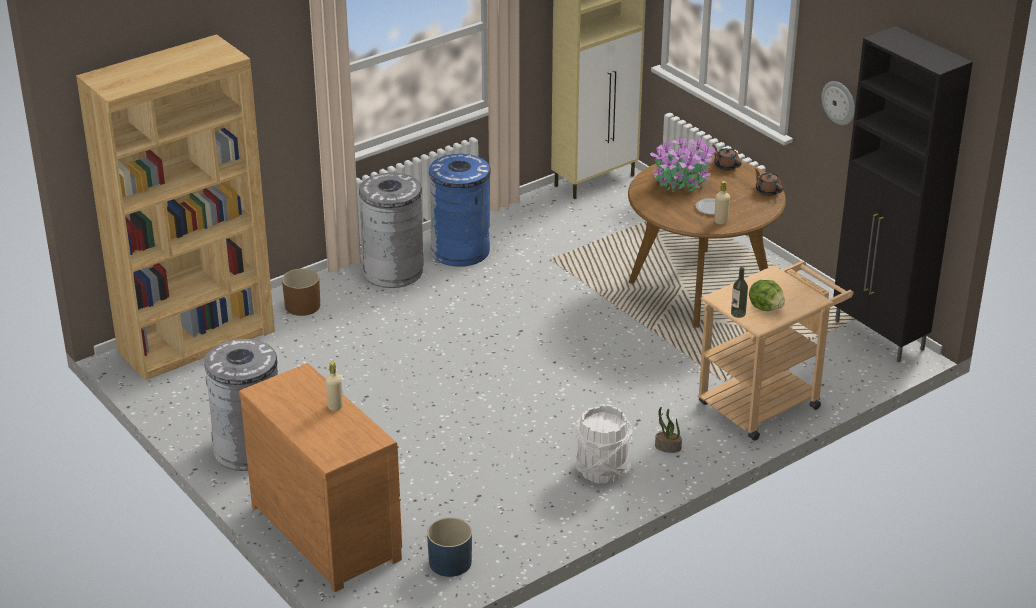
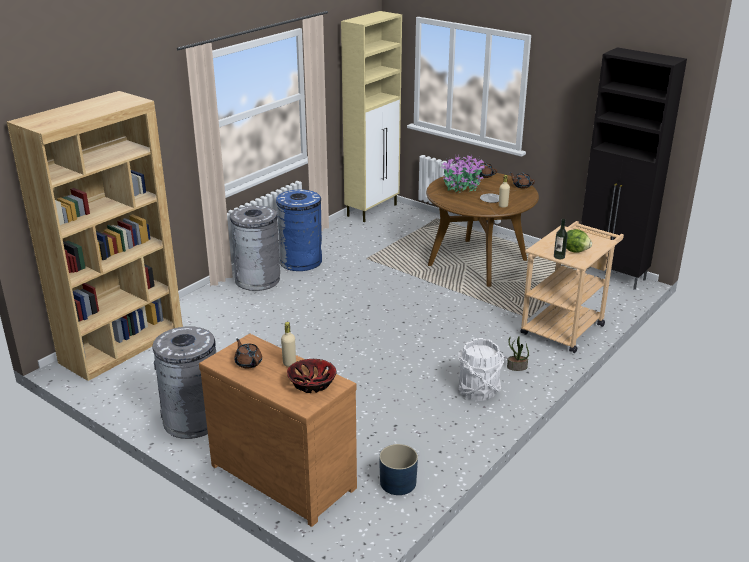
camera: 15 degrees left, 5 degrees down
(291, 399) = (248, 362): none -> brown teapot
(302, 306) = (198, 310): brown planter -> none
(348, 435) = (312, 384): none -> bowl
(839, 102) = (566, 116): wall clock -> none

